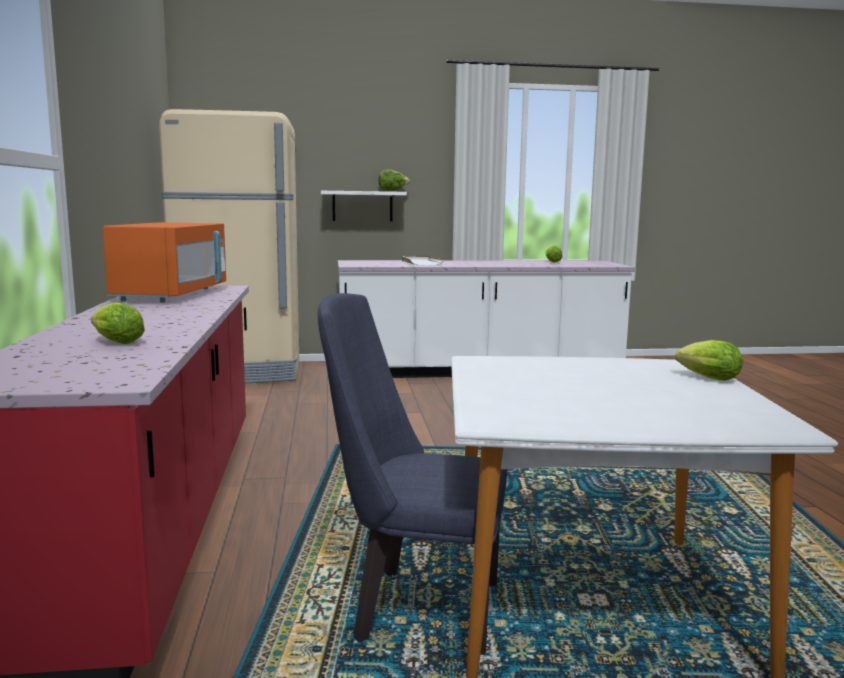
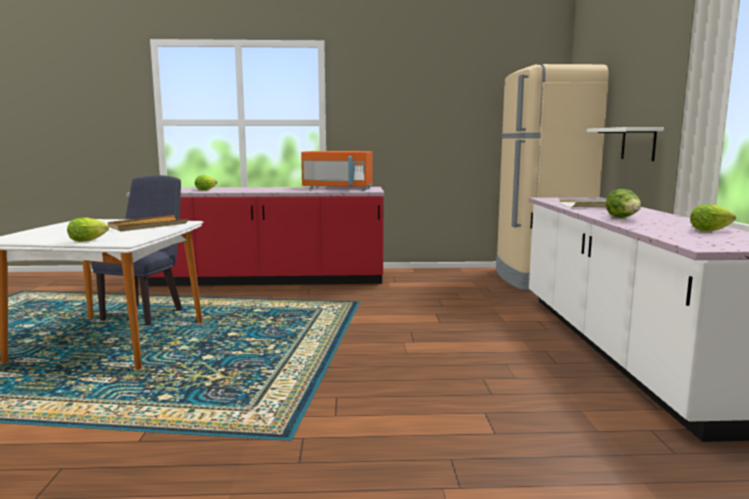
camera: 95 degrees right, 0 degrees up
(393, 191) = (641, 126): lettuce -> lettuce (623, 218)
(542, 371) = (148, 226): none -> beige tray

